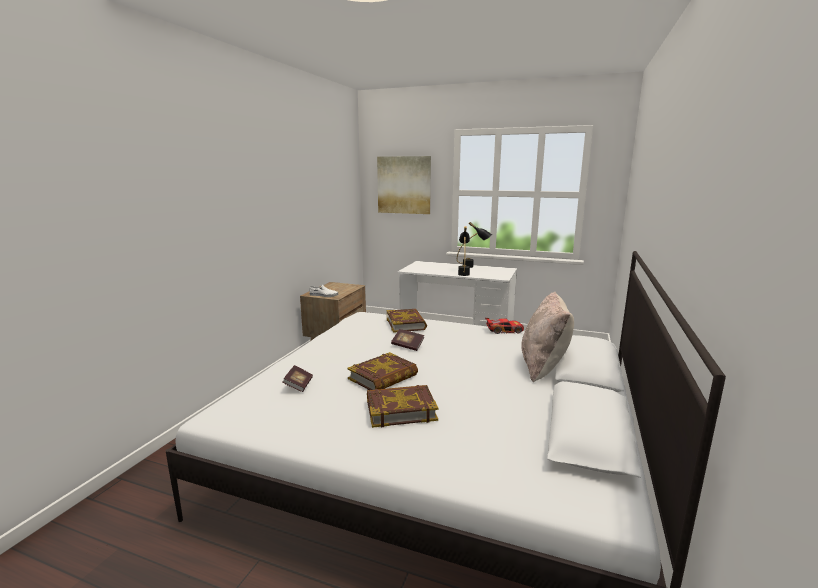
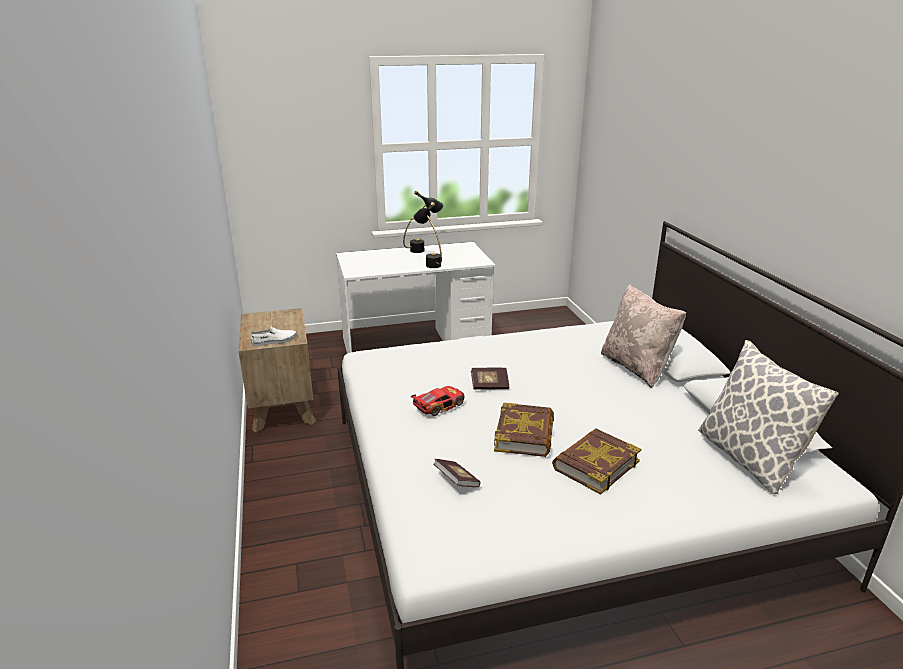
camera: 35 degrees left, 10 degrees up
(404, 185) = (296, 141): picture -> none
(406, 324) = (443, 355): book -> none
(504, 330) = (548, 333): toy car -> toy car (439, 405)
(543, 455) = (748, 458): none -> pillow

